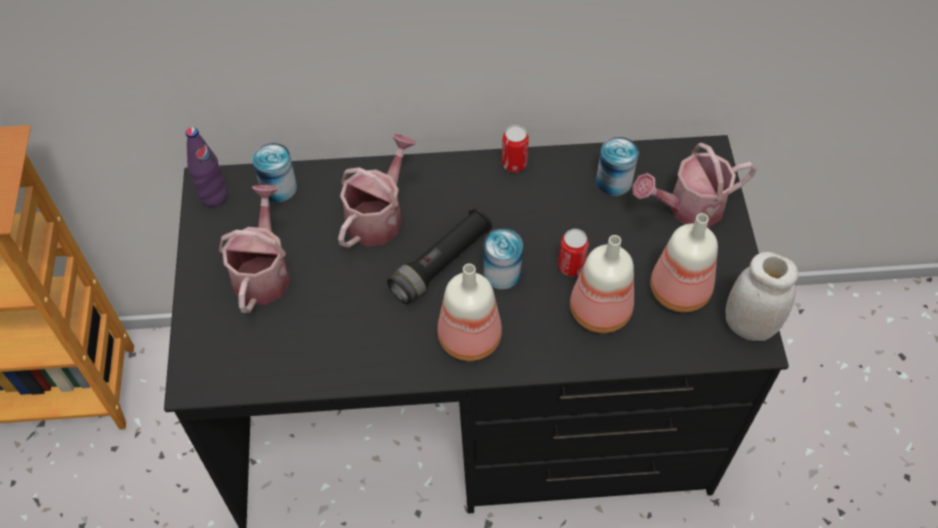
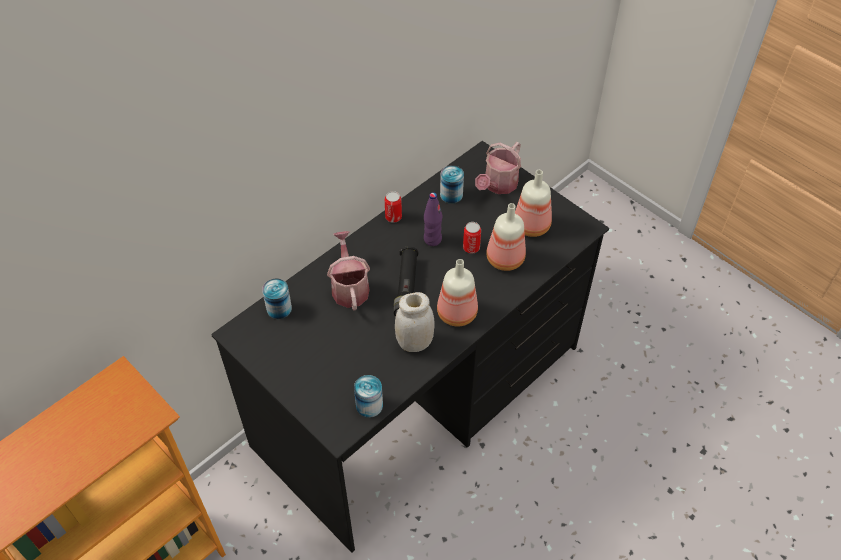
camera: 40 degrees left, 5 degrees down
(213, 196) = (246, 337): purple bottle -> purple bottle (432, 239)
(263, 271) = (316, 355): watering can -> none
(501, 273) = (441, 273): can -> can (369, 405)
(749, 325) = (576, 221): white jar -> white jar (414, 343)

